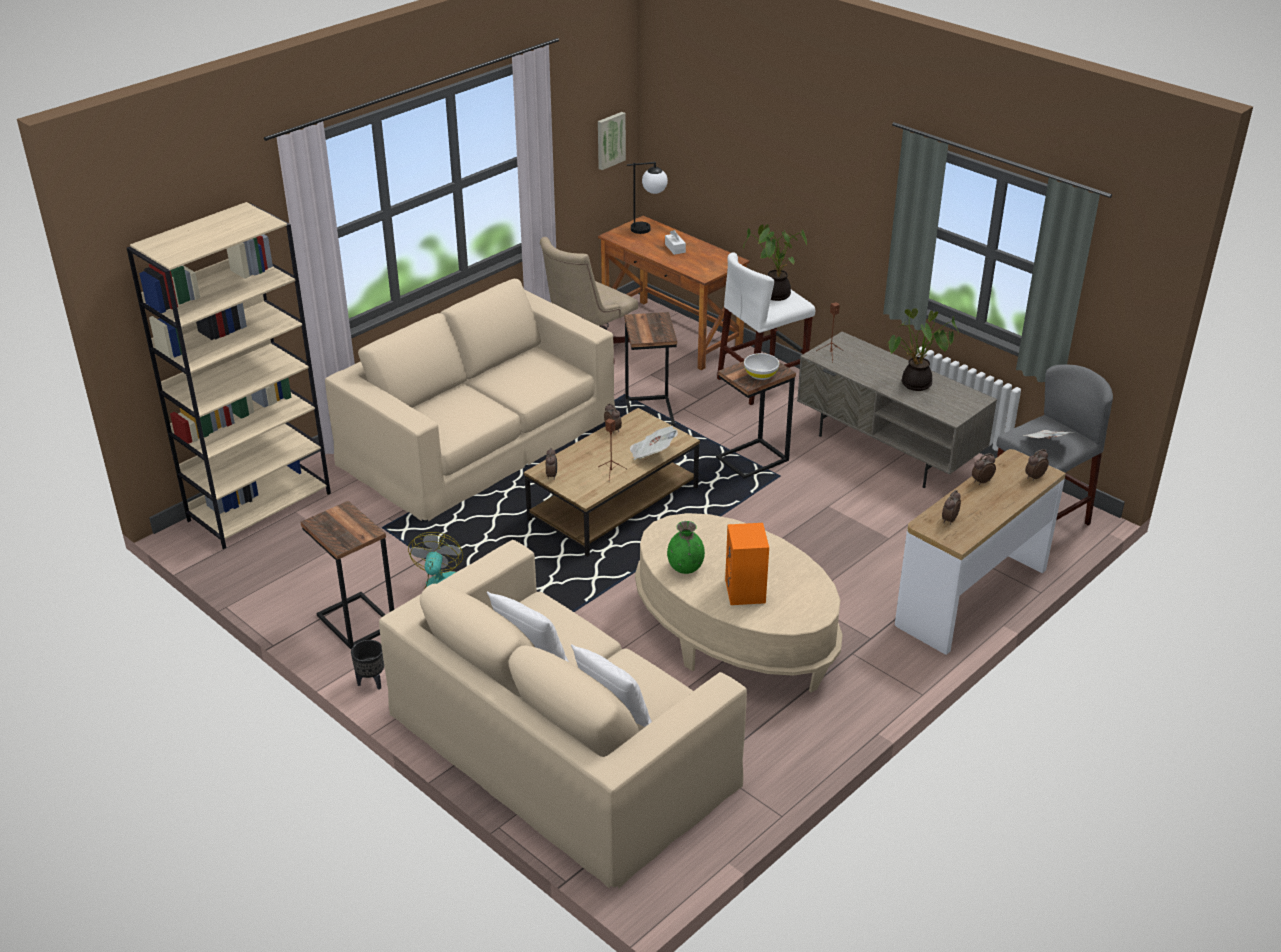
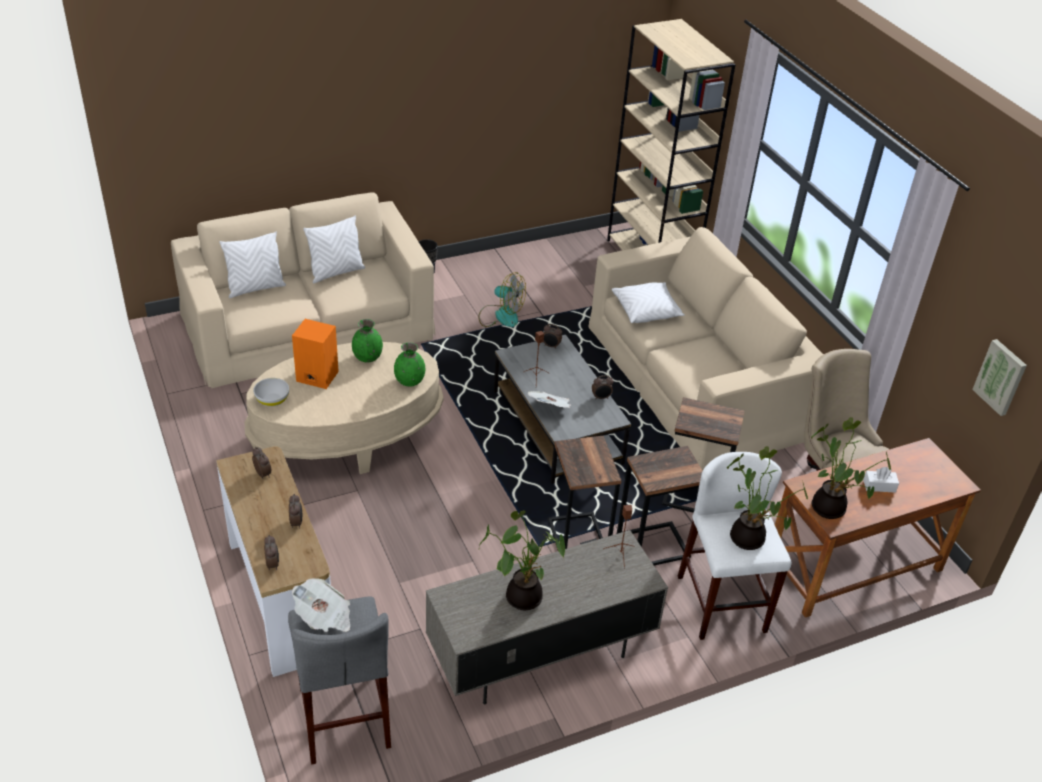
camera: 110 degrees right, 5 degrees up
(355, 622) = (491, 275): side table -> side table (652, 545)
(459, 421) = (646, 311): none -> white pillow
(614, 503) = (557, 427): brown coffee table -> grey coffee table
(648, 228) = (940, 482): table lamp -> none
(700, 527) = (410, 381): none -> green vase
(717, 263) = (831, 507): none -> potted plant
(760, 375) = (579, 460): white bowl -> white bowl (272, 400)

